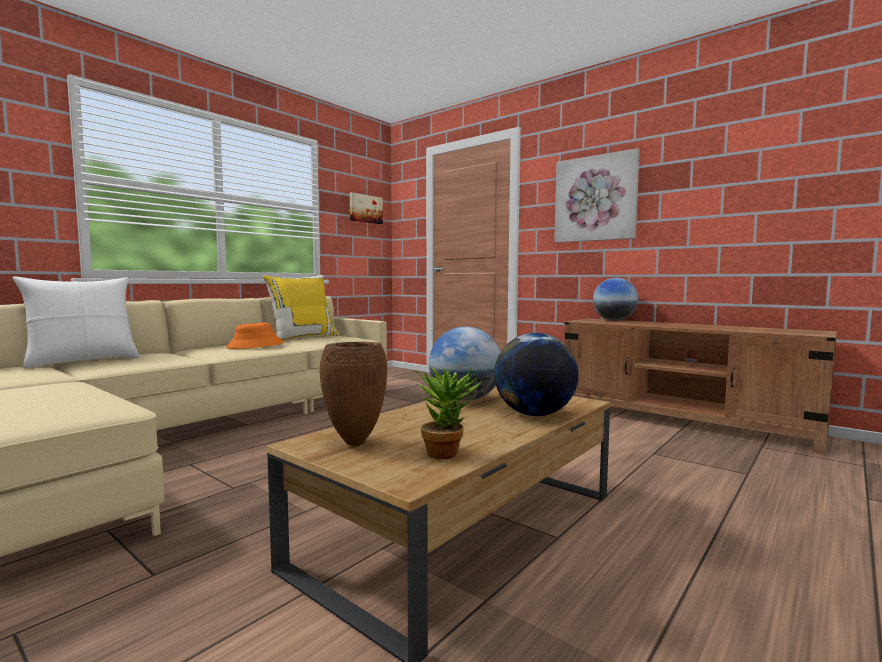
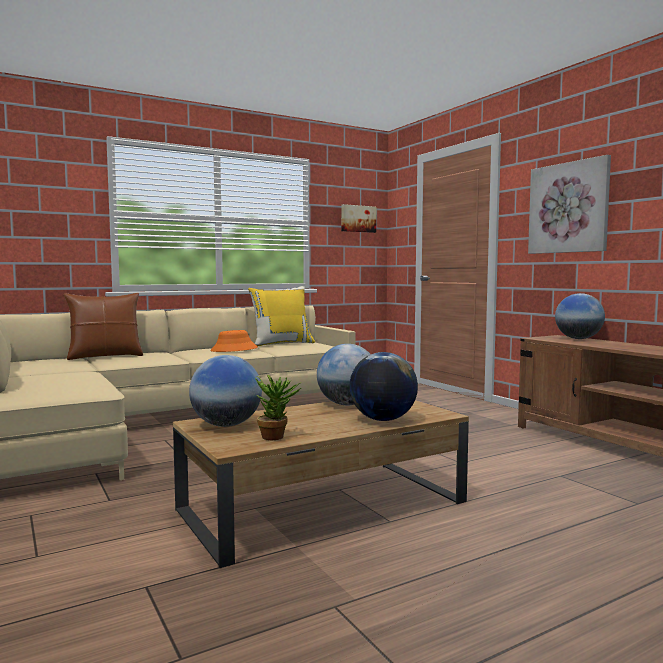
camera: 20 degrees right, 0 degrees up
(83, 361) = (105, 356): white pillow -> brown pillow
(354, 443) = (226, 425): brown vase -> globe

